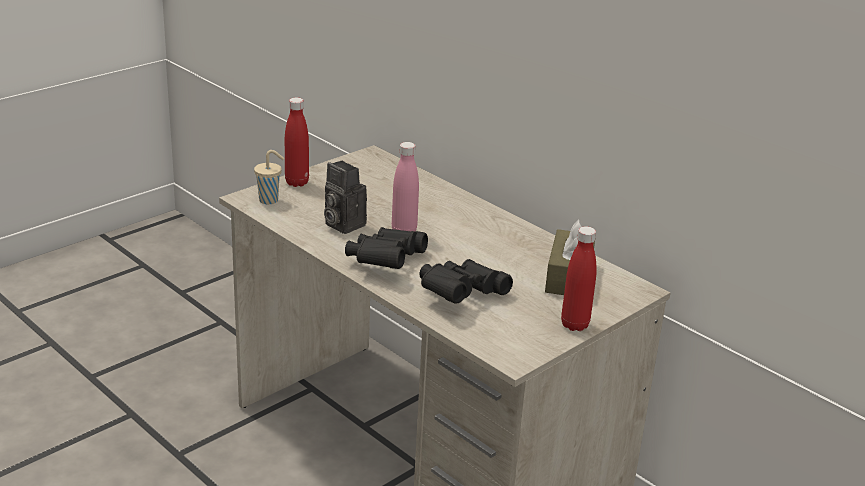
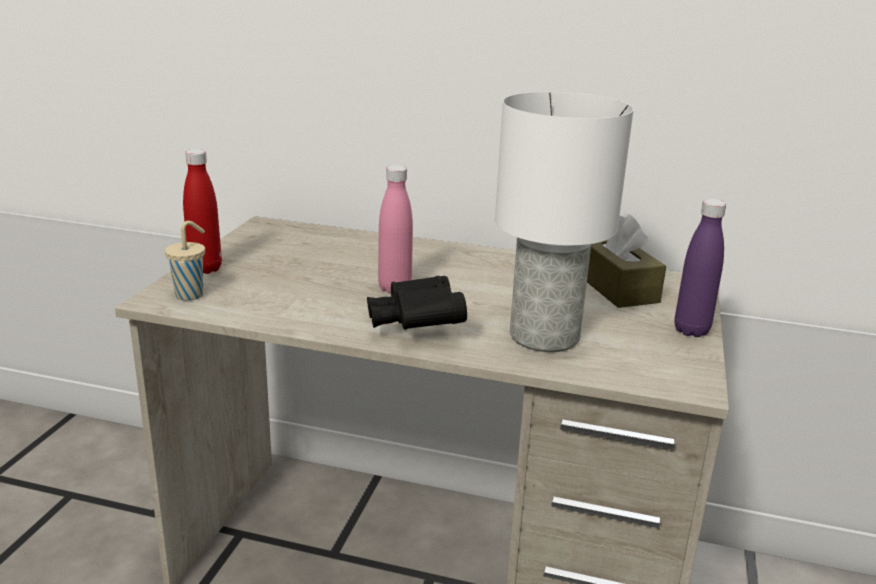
camera: 30 degrees left, 5 degrees down
(342, 224) = (313, 298): camera -> none
(460, 295) = (542, 335): black binoculars -> white table lamp
(574, 325) = (691, 330): red bottle -> purple bottle

